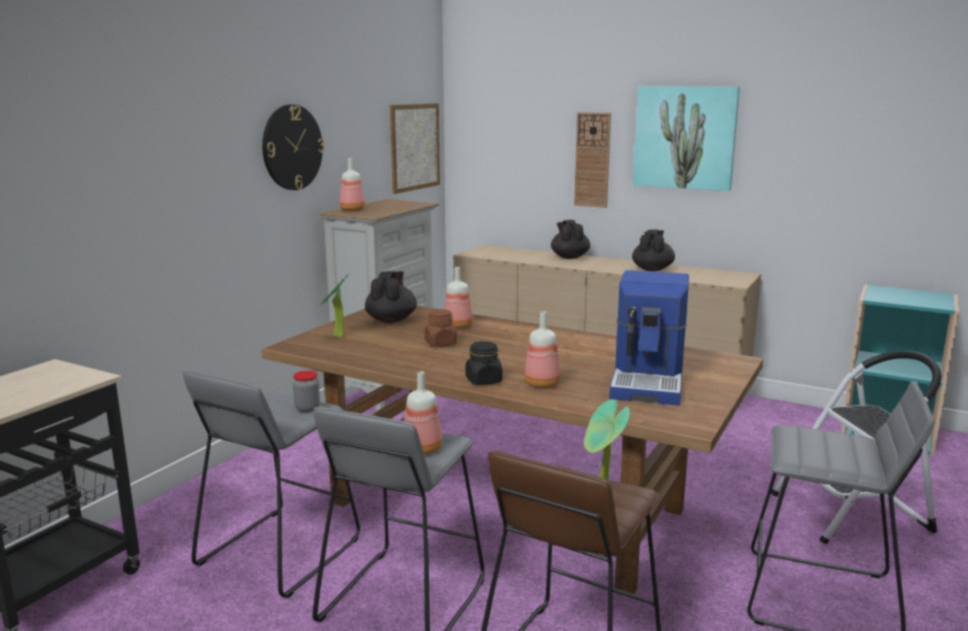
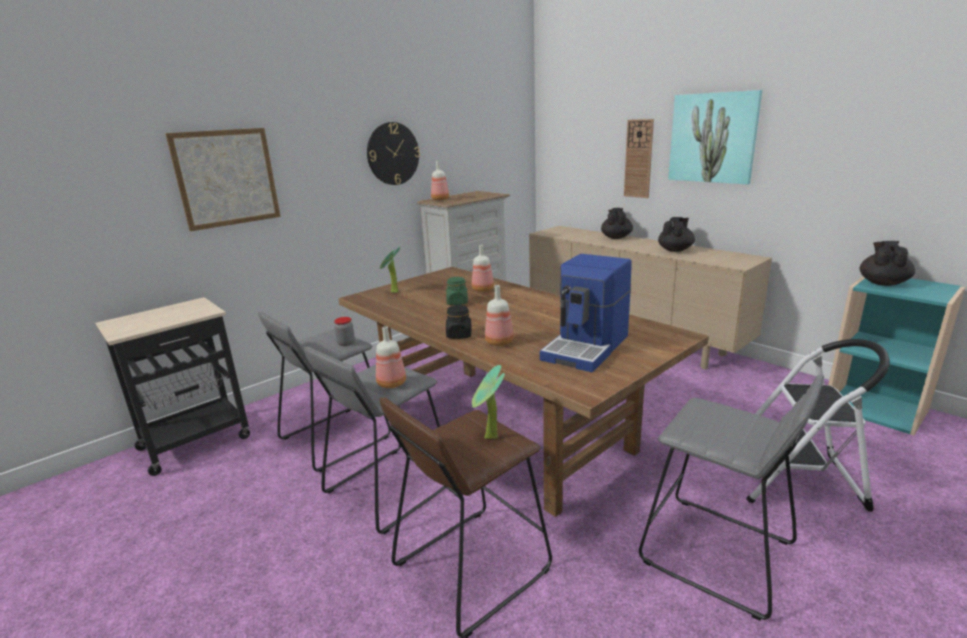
camera: 20 degrees right, 5 degrees up
(391, 320) = (441, 281): black teapot -> black teapot (883, 283)
(414, 146) = (506, 150): picture -> picture (226, 177)
(440, 343) = (457, 302): brown jar -> green jar

